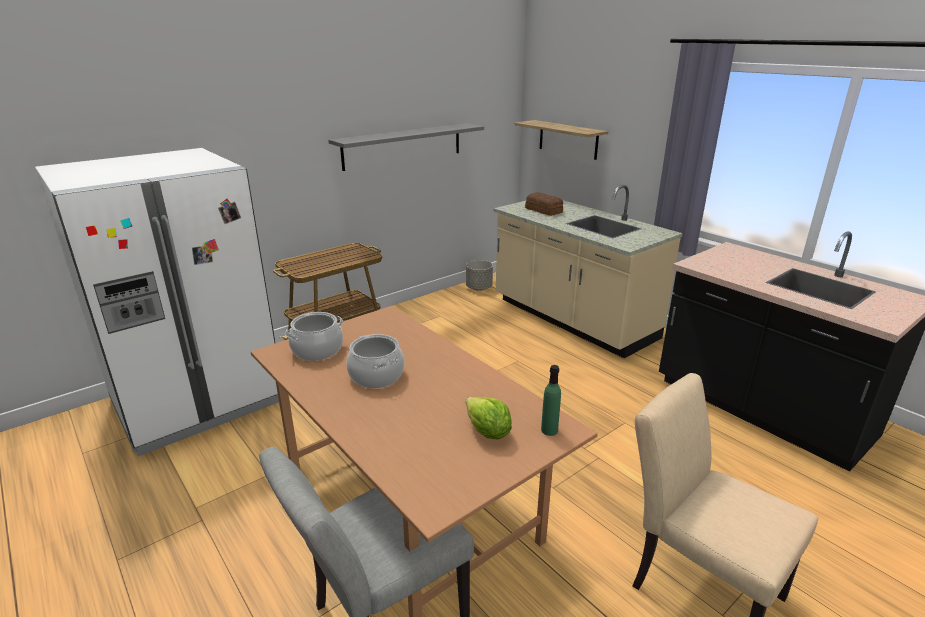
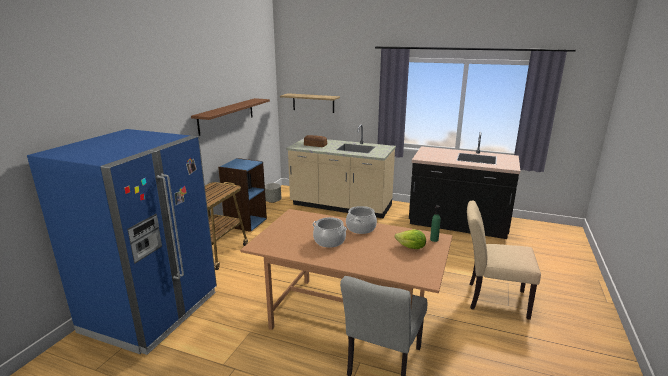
camera: 30 degrees left, 5 degrees down
(197, 401) = (152, 312): white fridge -> blue fridge
(317, 350) = (280, 239): cooking pot -> cooking pot (361, 228)
(403, 146) = (227, 115): grey shelf -> brown shelf
(413, 311) = (245, 222): none -> blue bookcase

